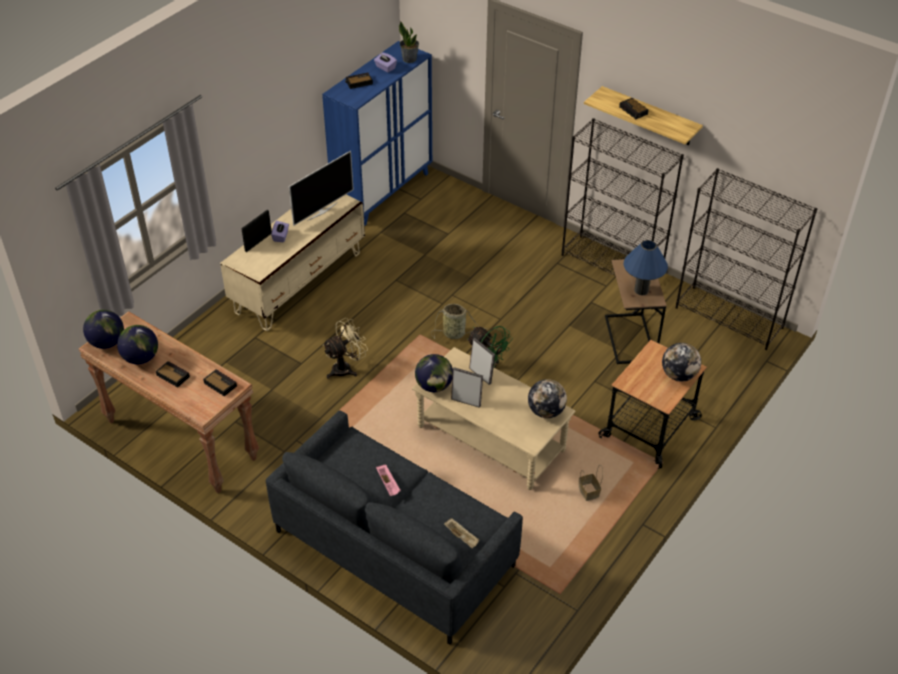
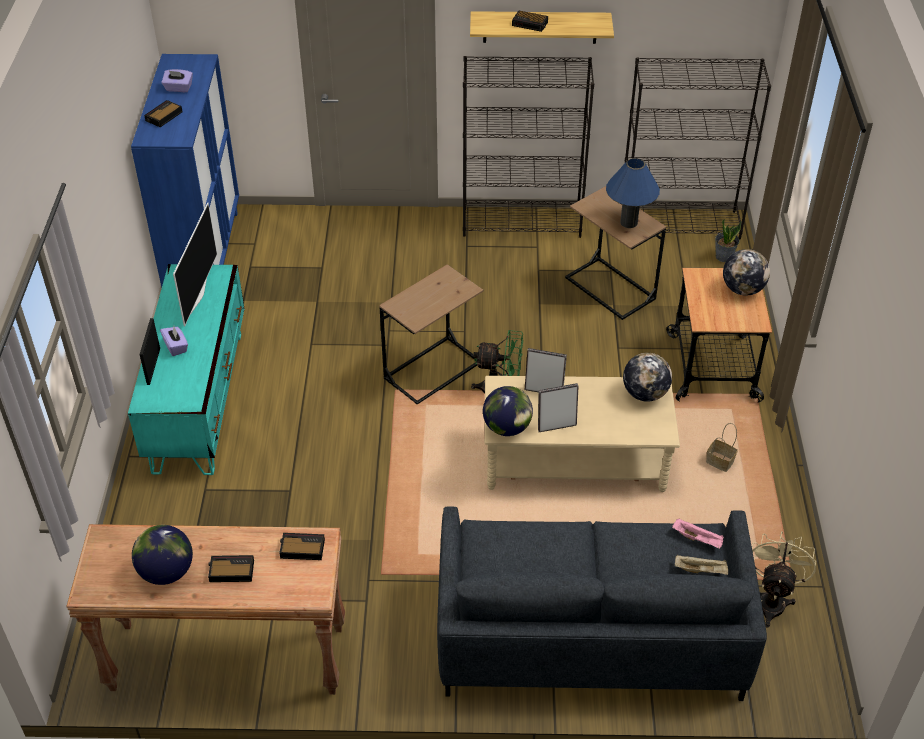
camera: 35 degrees left, 0 degrees up
(107, 343) = (100, 577): globe -> none
(299, 282) = (199, 400): beige tv stand -> turquoise tv stand
(346, 368) = (348, 468): beige fan -> beige fan (772, 600)
(388, 484) = (571, 559): pink tray -> pink tray (698, 539)
(409, 59) = (197, 68): potted plant -> potted plant (724, 256)
(455, 334) = (432, 370): basket -> brown side table

